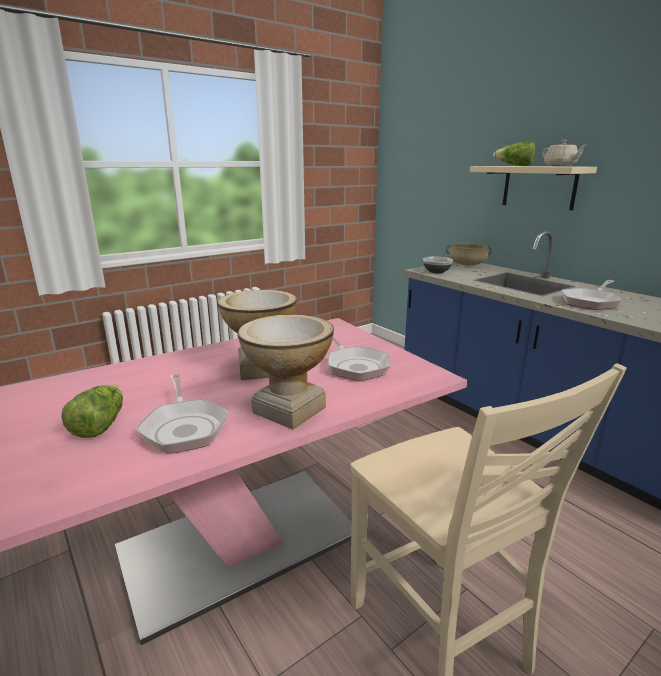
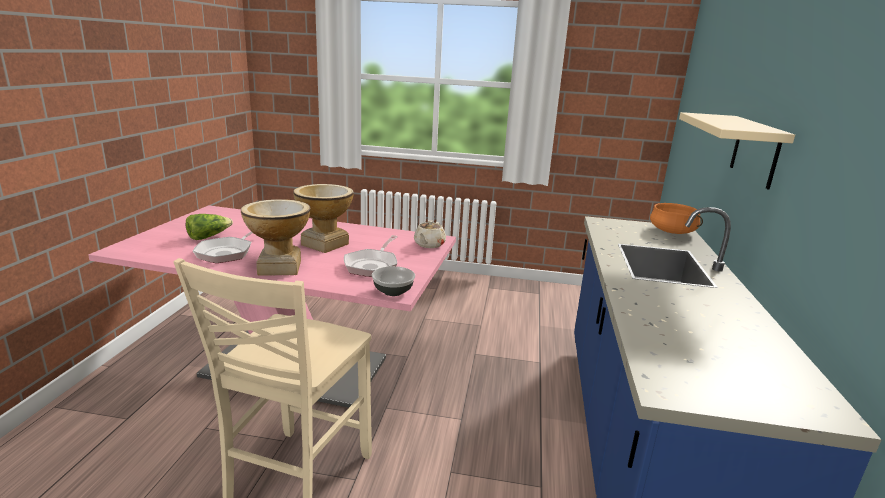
camera: 45 degrees right, 0 degrees up
(437, 272) = (609, 227): bowl -> bowl (393, 292)
(467, 264) = (672, 231): beige cooking pot -> orange cooking pot
(514, 165) = (715, 118): lettuce -> none
(560, 166) = (747, 126): beige teapot -> beige teapot (429, 245)
(590, 302) = (665, 301): frying pan -> none

